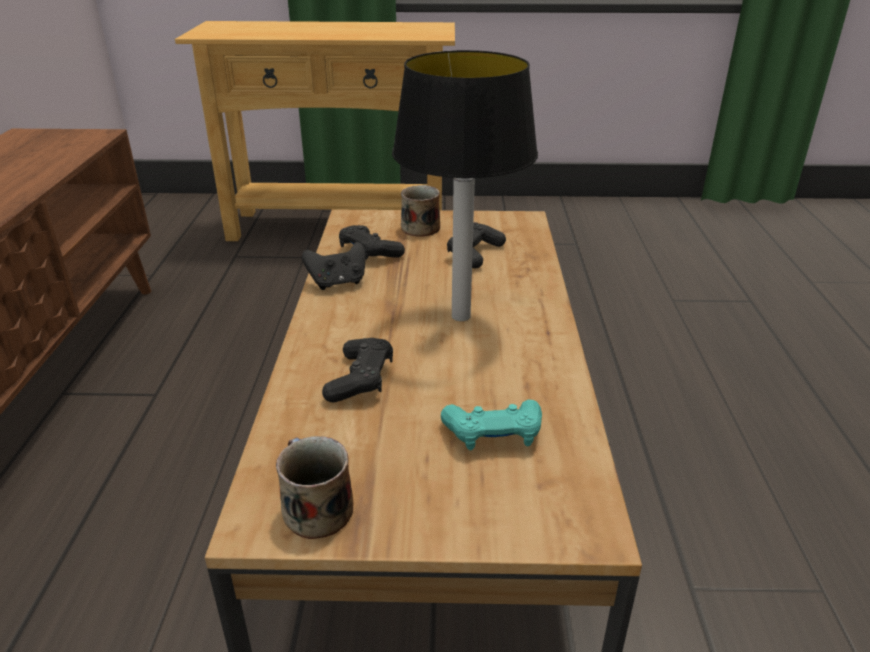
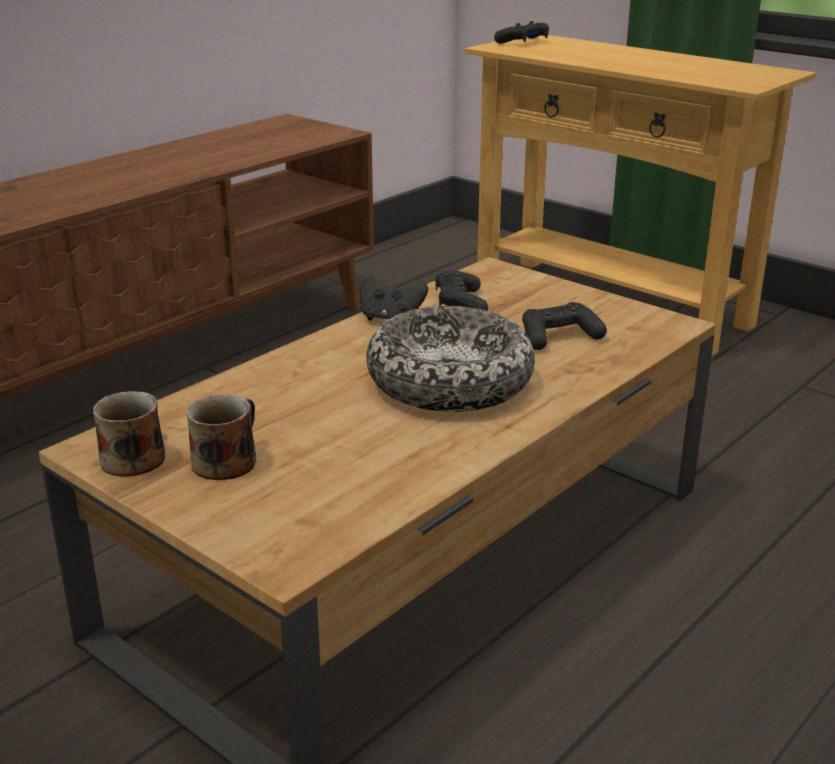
camera: 40 degrees right, 5 degrees down
(360, 379) = (290, 395): black game controller -> black game controller (523, 42)
(419, 227) = (546, 297): mug -> mug (226, 461)
(459, 316) = (450, 382): table lamp -> bowl
(493, 434) = (324, 473): turquoise game controller -> none

